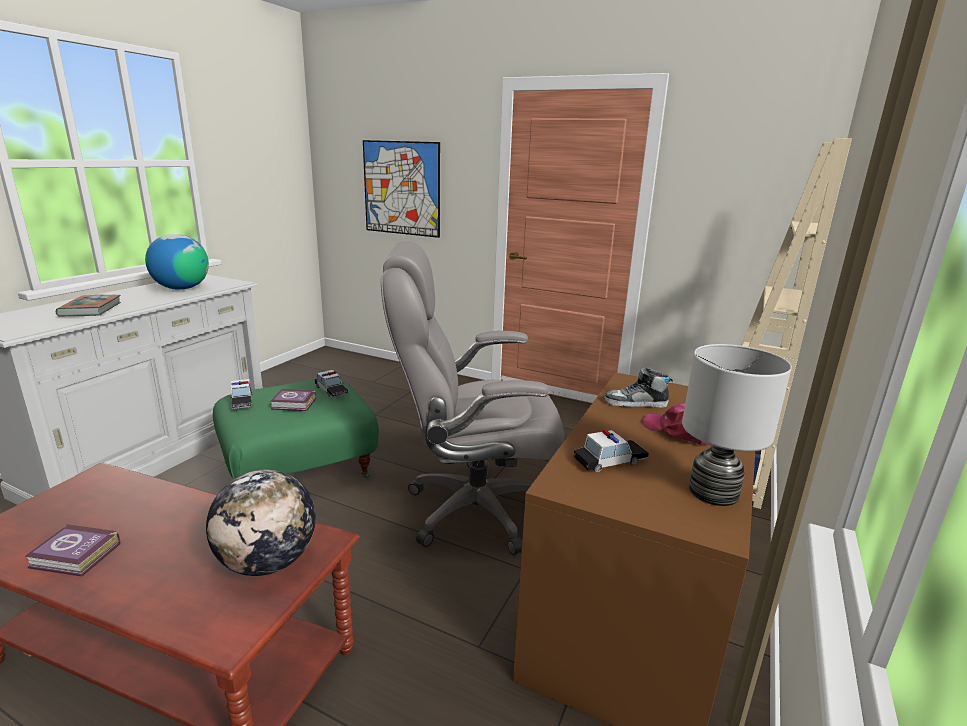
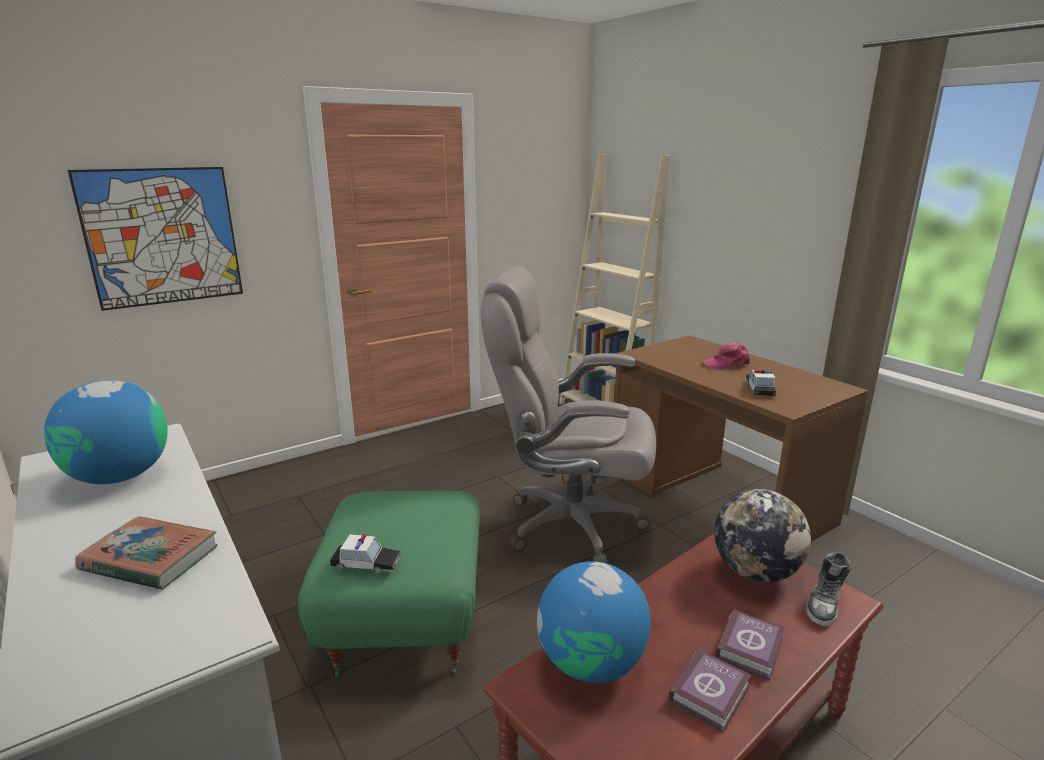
camera: 60 degrees left, 0 degrees up
(121, 495) = (591, 663): none -> globe
(294, 404) = (420, 527): book -> book (751, 648)
(331, 390) = (405, 498): toy car -> none
(472, 510) = (569, 525): grey office chair -> grey office chair turned 75 degrees clockwise
(635, 403) = (678, 362): shoe -> shoe (825, 603)
(714, 492) = (804, 377): grey table lamp -> none

